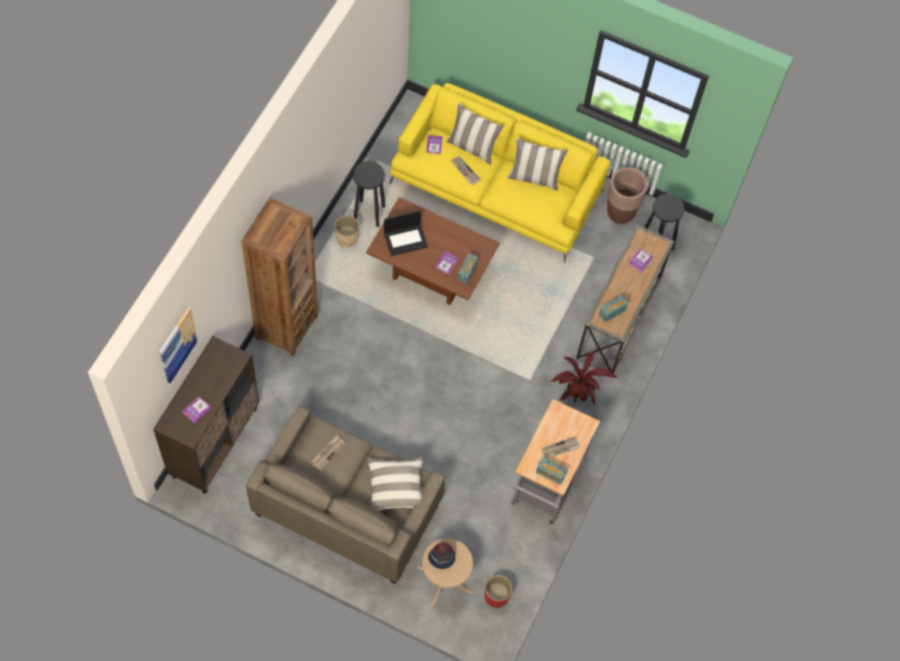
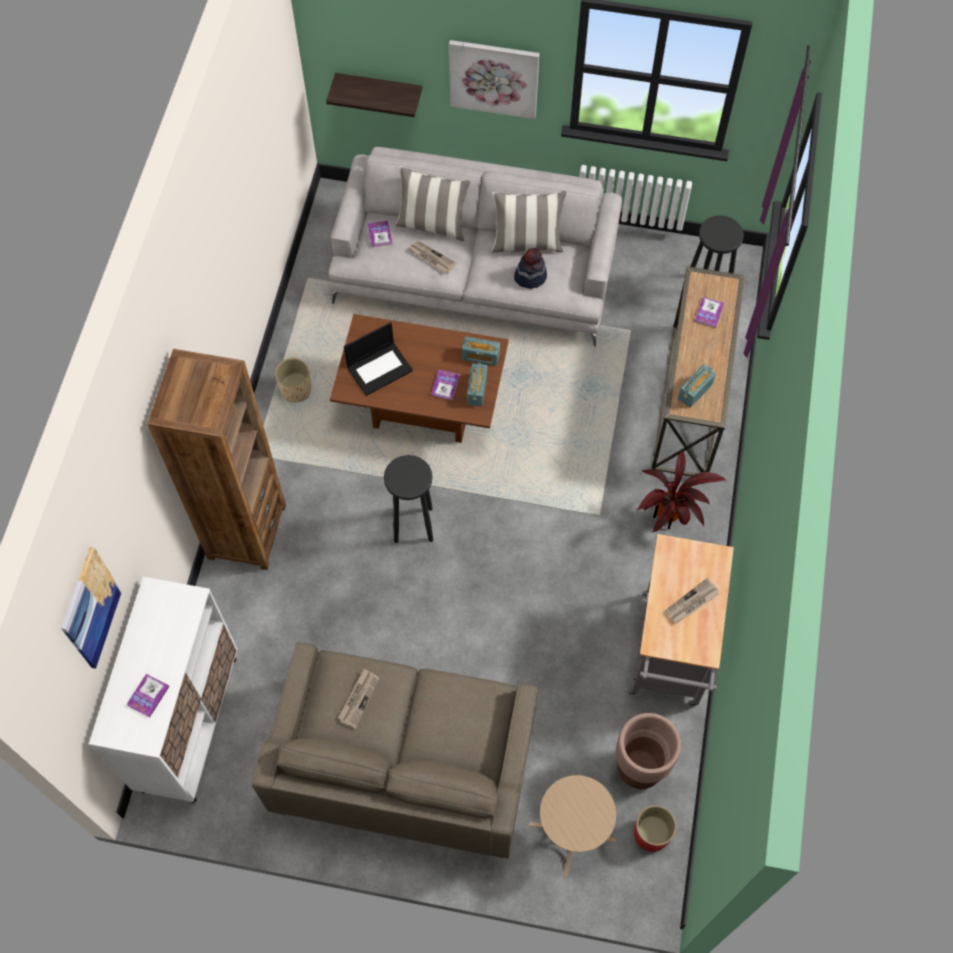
camera: 10 degrees left, 0 degrees up
(215, 442) = (189, 722): brown cabinet -> white cabinet
(369, 214) = (316, 350): black stool -> black stool (413, 525)
(395, 487) = (470, 722): pillow -> none
(441, 557) = (567, 808): hat -> hat (530, 276)
(458, 46) = (379, 90): none -> shelf
(497, 187) = (475, 272): yellow sofa -> grey sofa
(537, 60) = (494, 77): none -> picture
(550, 474) = (690, 643): radio -> radio (481, 357)
(620, 213) = (646, 265): brown planter -> brown planter (639, 768)

